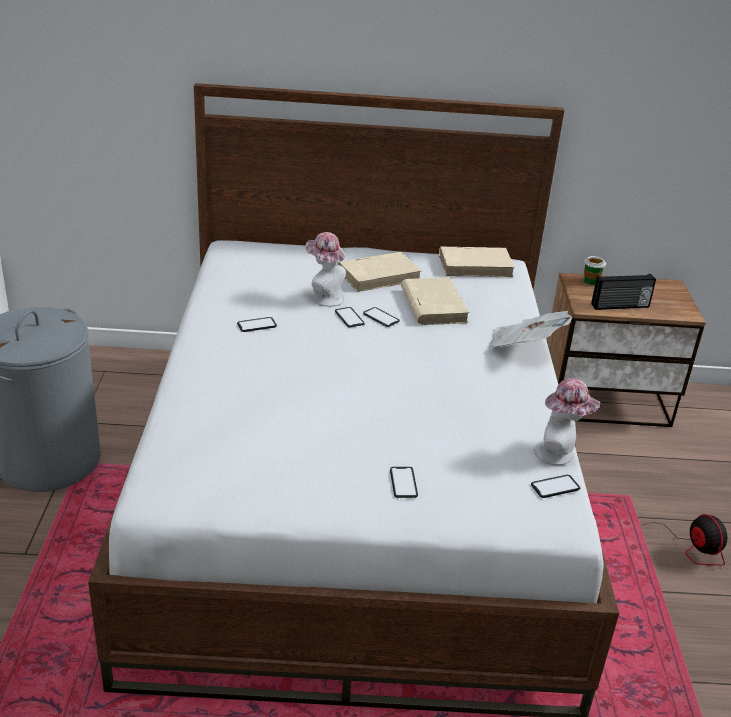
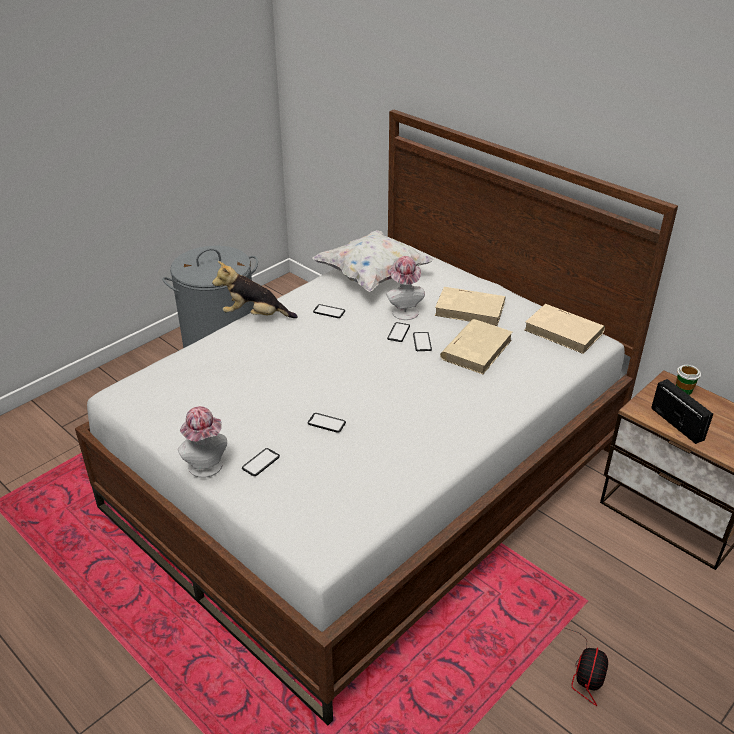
camera: 45 degrees right, 5 degrees up
(185, 358) = (255, 316): none -> plush toy
(250, 278) = (373, 276): none -> white pillow
(524, 347) = (499, 413): newspaper -> none
(555, 487) = (354, 525): phone -> phone (326, 423)
(559, 454) = (395, 505): hat -> hat (207, 468)
(620, 306) = (678, 423): radio -> radio turned 150 degrees counterclockwise

